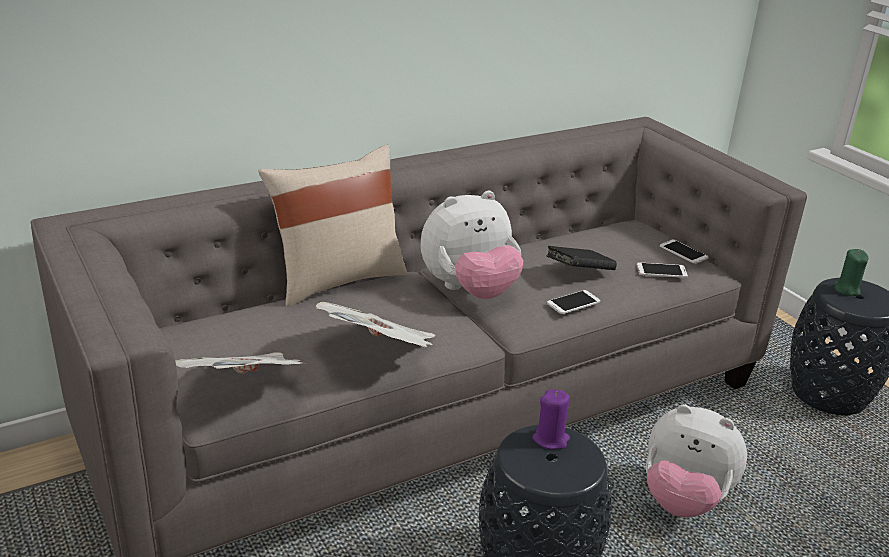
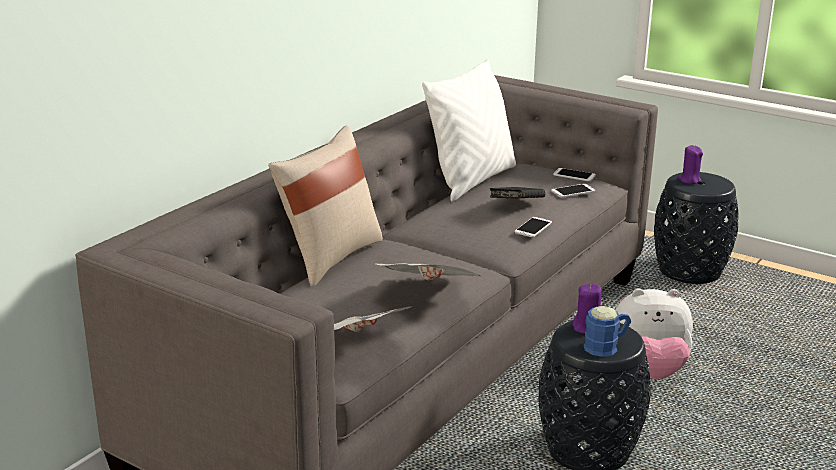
camera: 25 degrees left, 5 degrees down
(469, 291) = (443, 240): plush toy -> none
(550, 470) = (606, 347): none -> blue mug
(565, 231) = (472, 181): none -> white pillow
(846, 289) = (689, 180): green candle -> purple candle

